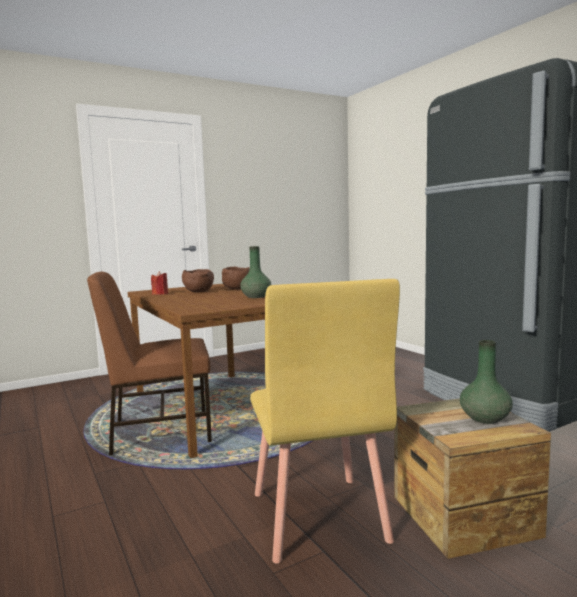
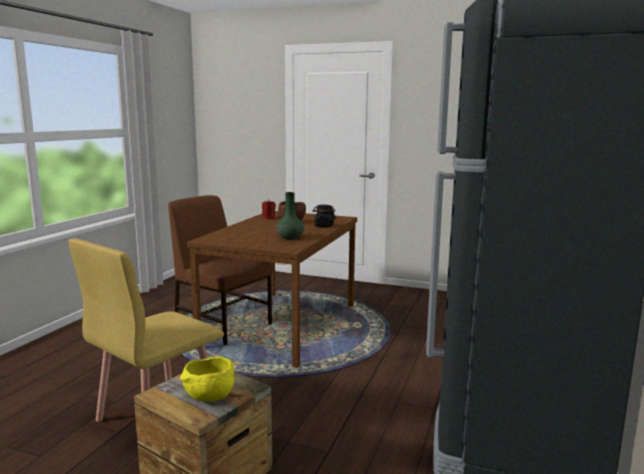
camera: 50 degrees right, 5 degrees up
(237, 289) = (324, 226): brown bowl -> black jar
(485, 418) = (209, 398): green vase -> yellow bowl

